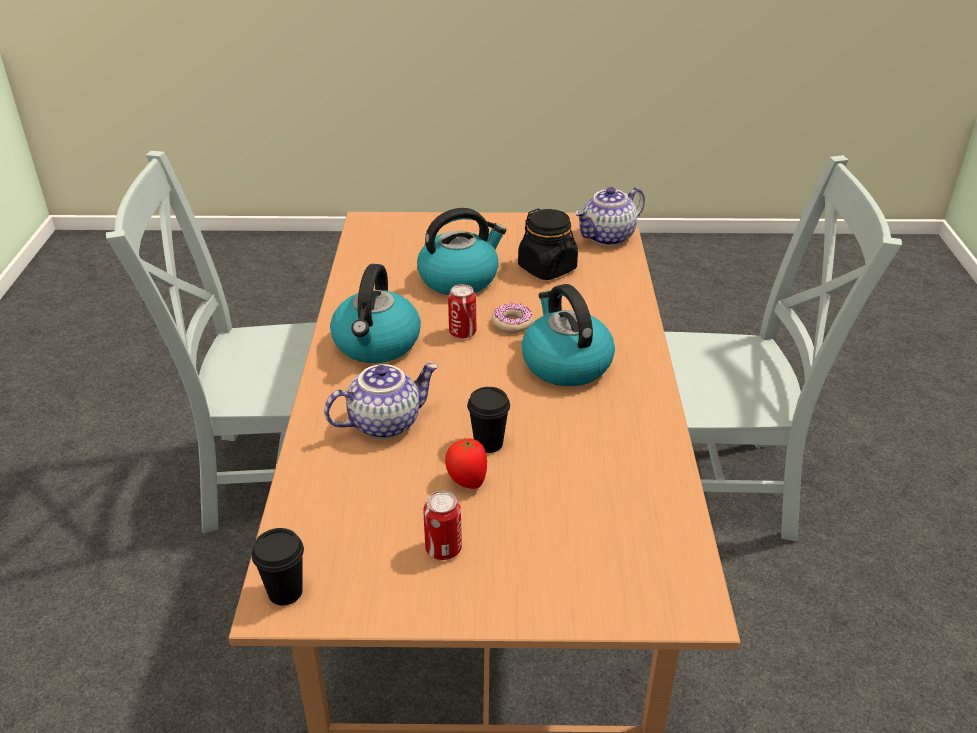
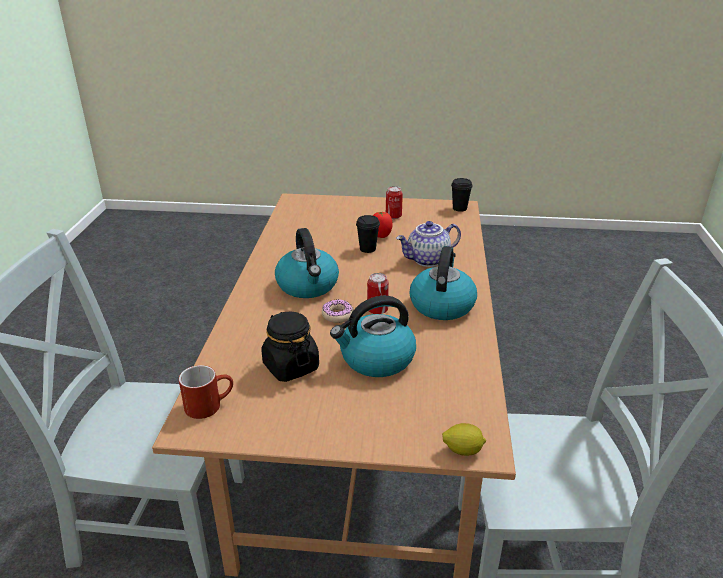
camera: 175 degrees left, 5 degrees down
(385, 220) = (462, 450): none -> lemon
(608, 237) = (209, 404): teapot -> red mug

